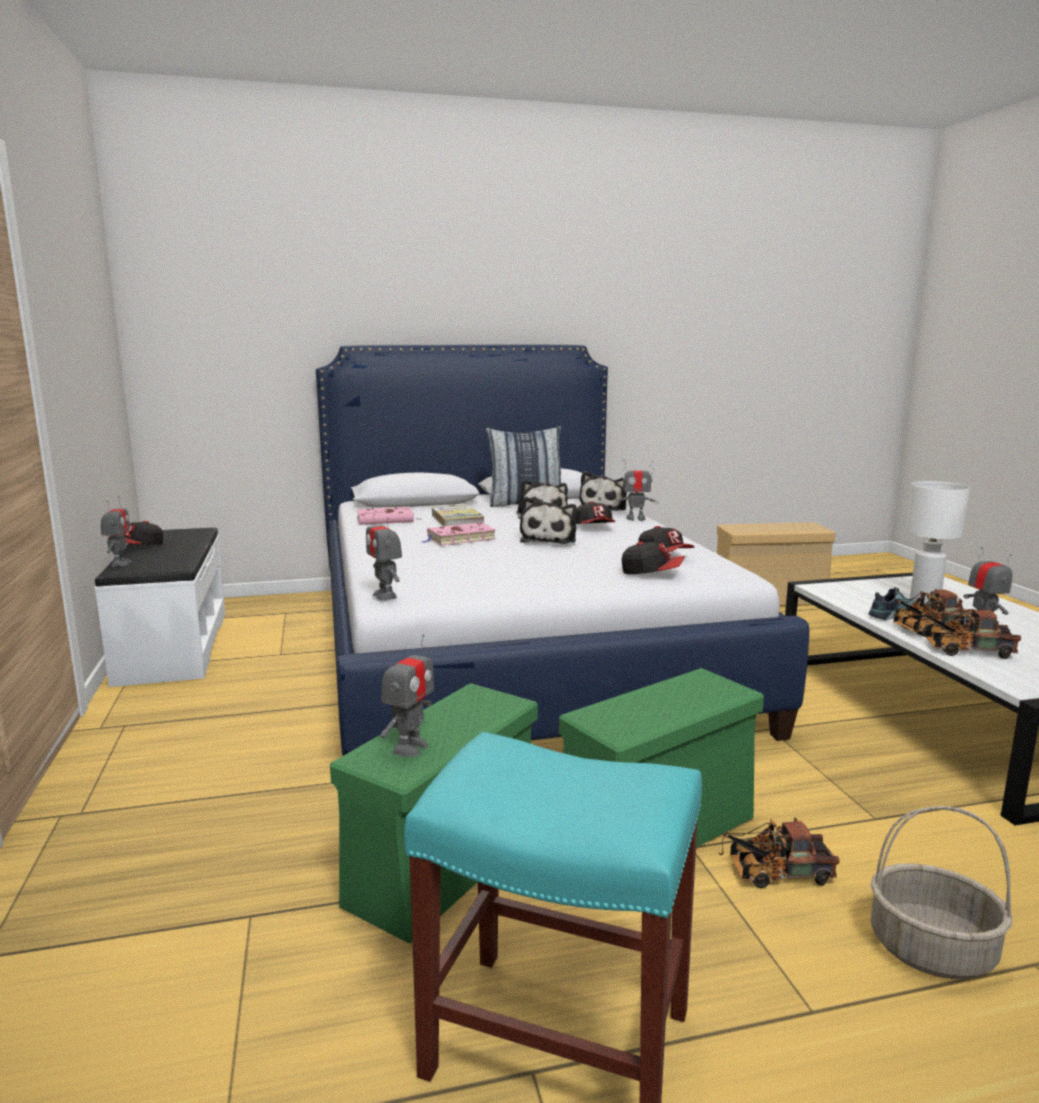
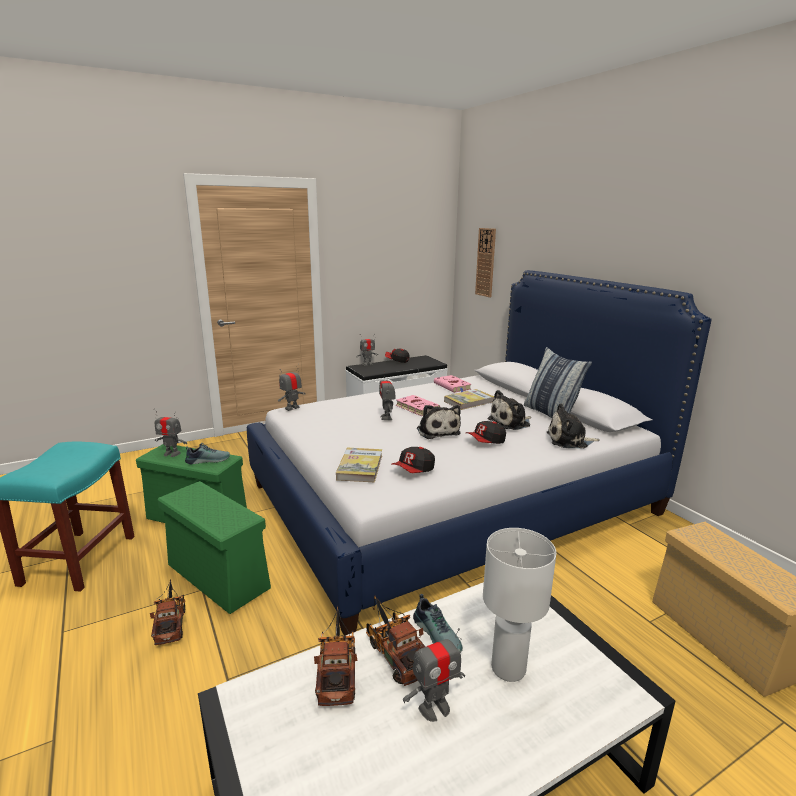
camera: 75 degrees right, 5 degrees up
(222, 345) = (486, 262): none -> wall clock
(470, 709) = (208, 460): none -> shoe
(549, 539) = (437, 431): plush toy -> plush toy turned 105 degrees counterclockwise
(636, 518) = (539, 455): toy robot -> toy robot (386, 417)
(652, 573) = (360, 467): cap -> book
(930, 950) = (85, 686): basket -> none

